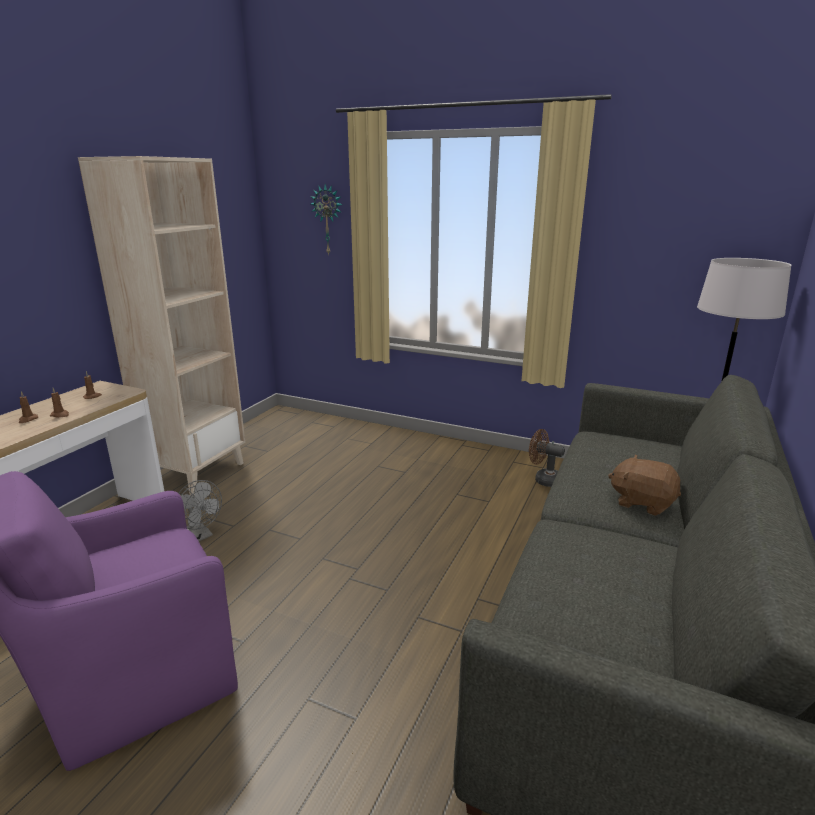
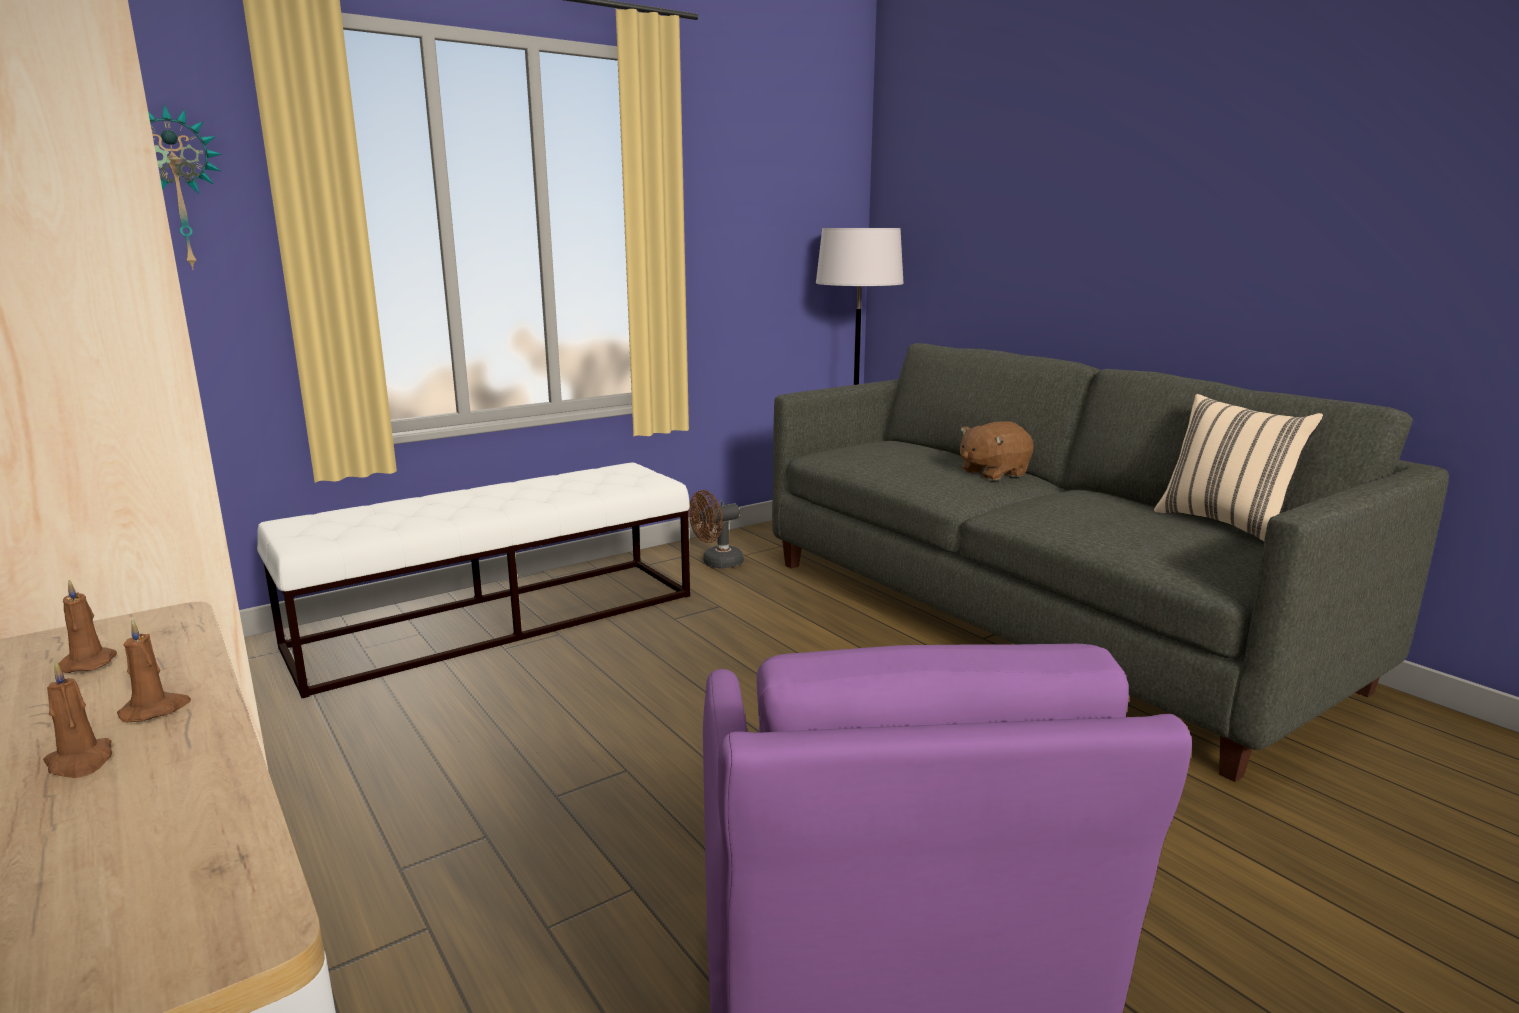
camera: 60 degrees left, 5 degrees down
(201, 535) = (465, 886): grey fan -> none
(402, 453) = (499, 620): none -> white bench
(664, 645) = (1225, 524): none -> beige pillow

